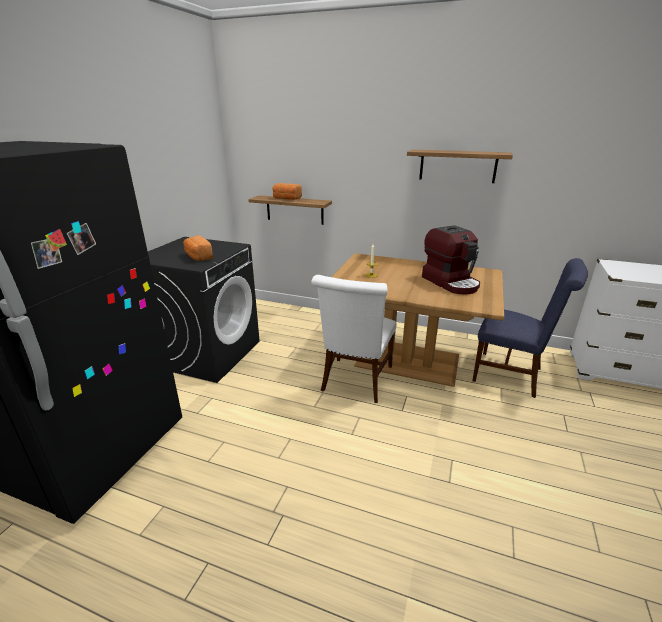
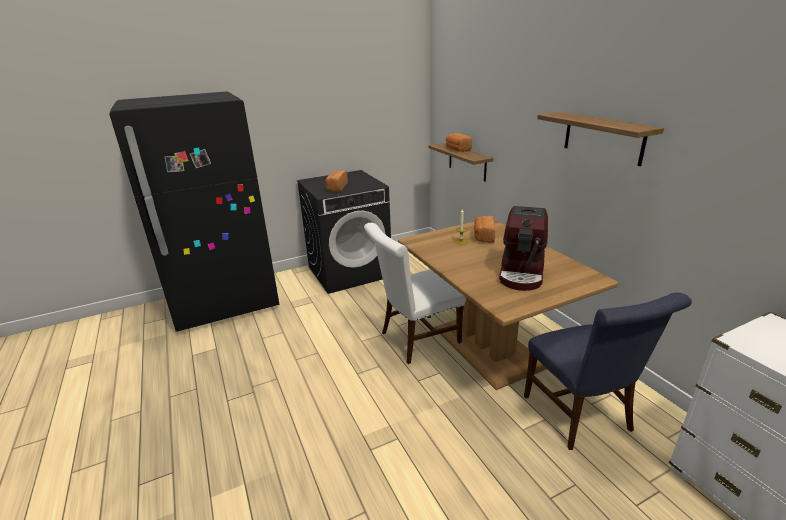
camera: 45 degrees right, 0 degrees up
(379, 267) = (483, 237): none -> bread

